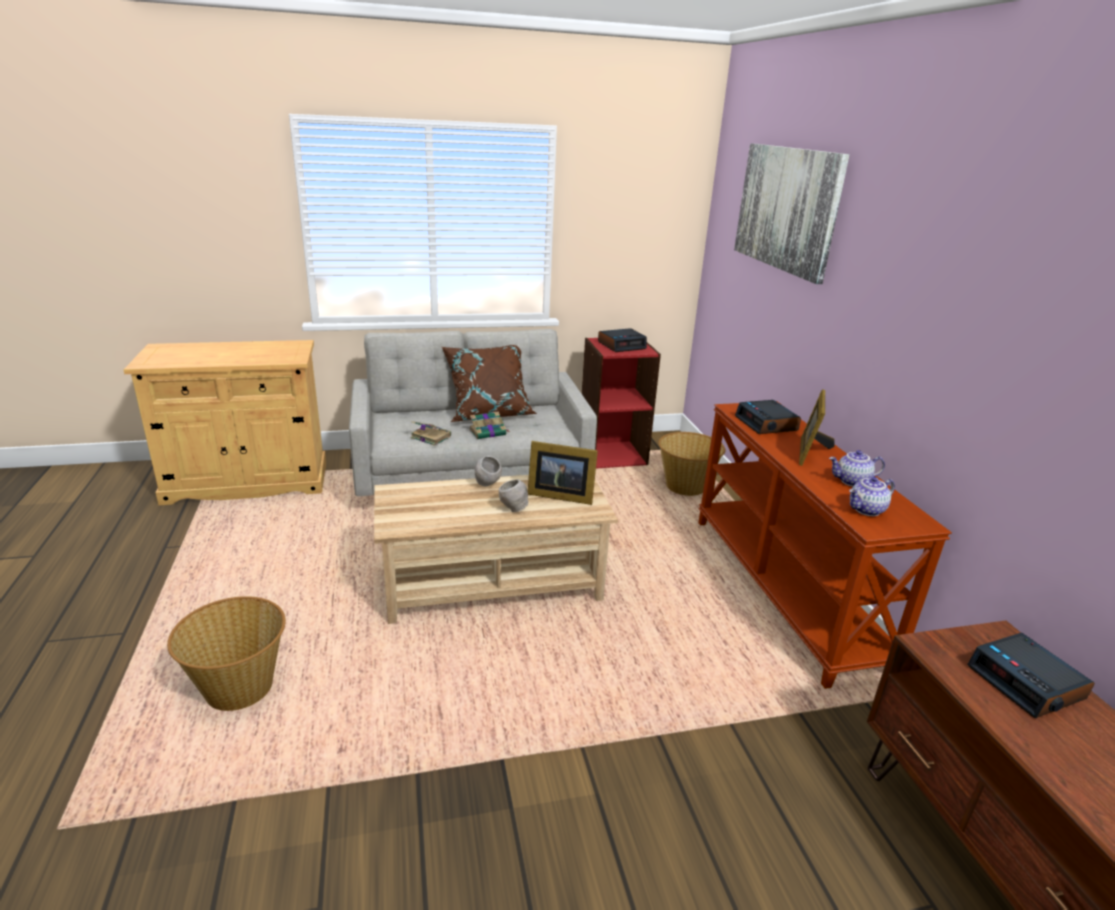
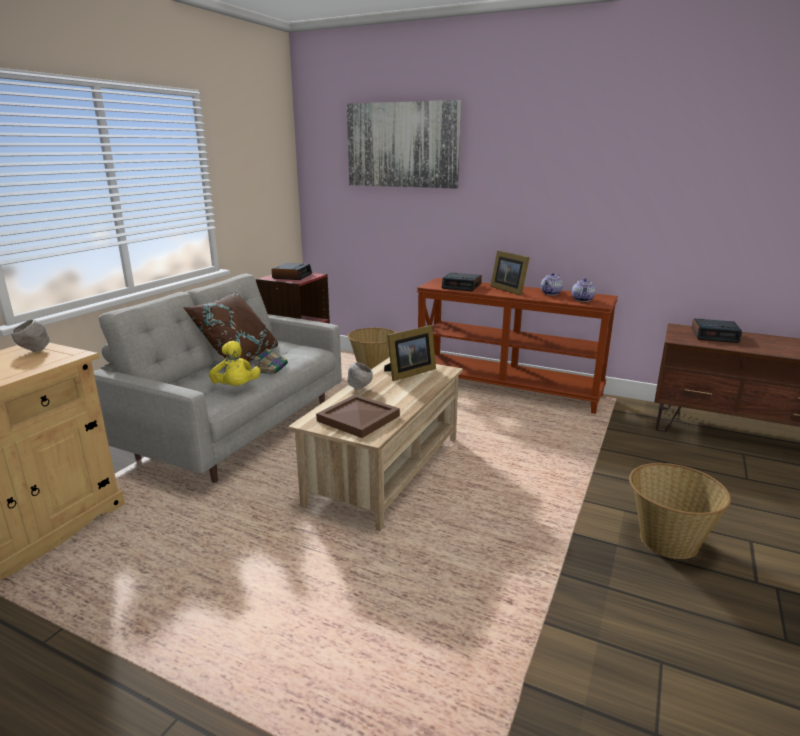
camera: 50 degrees left, 5 degrees down
(239, 687) = (374, 642): basket -> basket (667, 540)
(423, 508) = (358, 418): none -> brown tray
(430, 437) = (236, 388): book -> yellow plush toy
(513, 509) = (406, 390): grey bowl -> grey bowl (34, 351)

